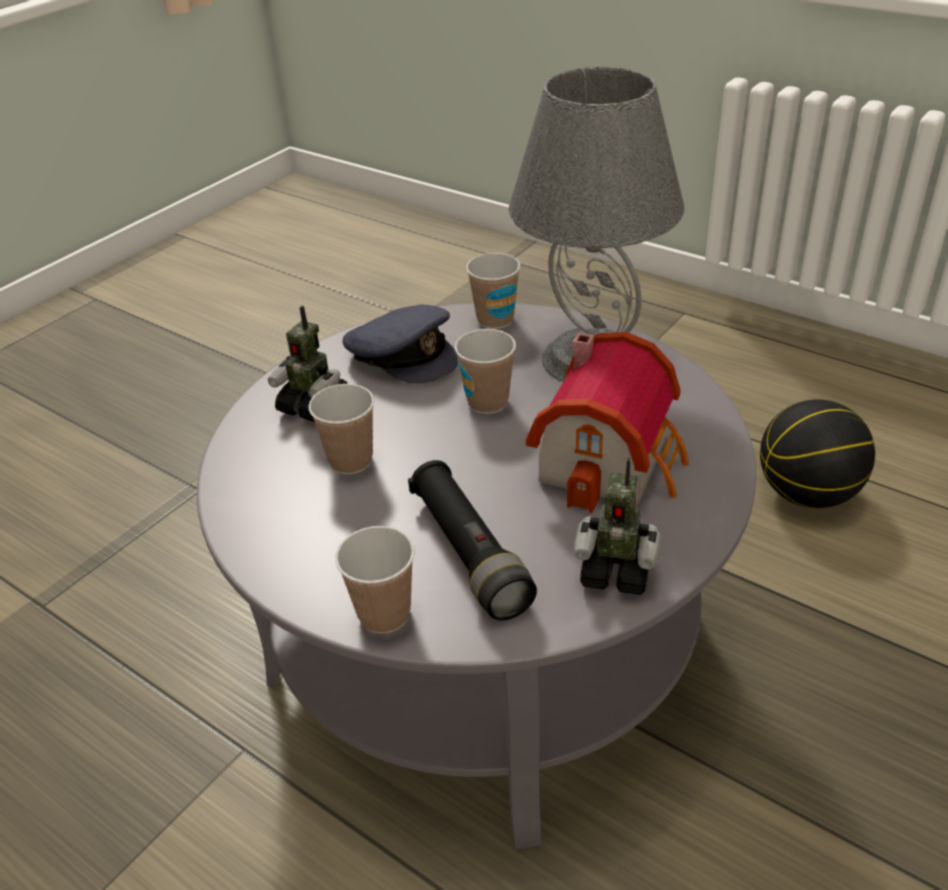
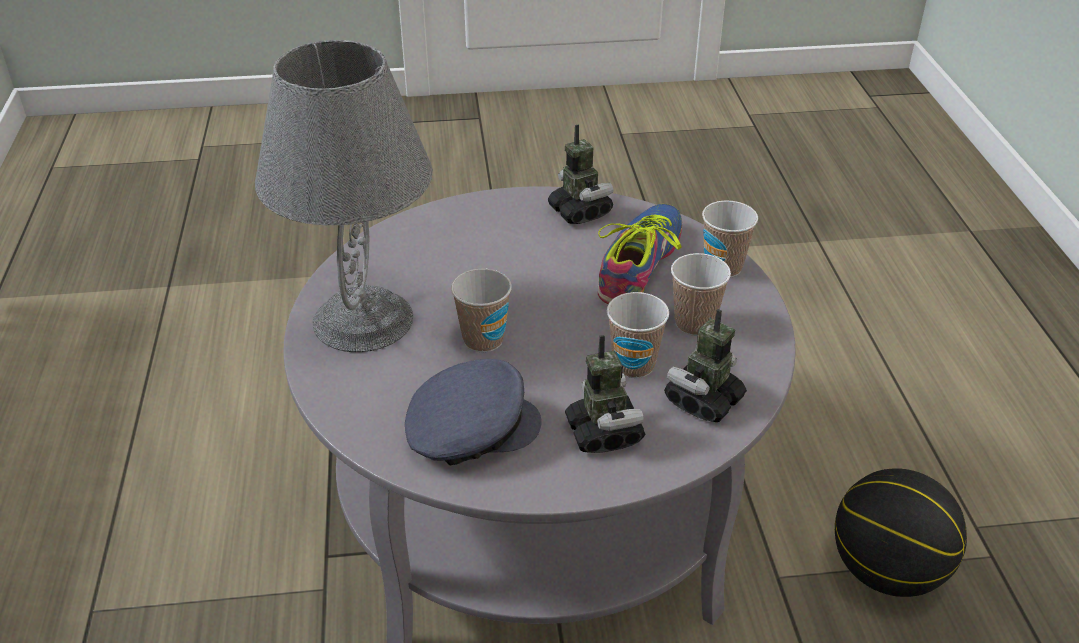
camera: 135 degrees left, 0 degrees up
(264, 472) = (703, 401): none -> toy robot
(404, 354) = (470, 429): grey cap -> grey cap turned 75 degrees clockwise
(469, 553) = (639, 264): black flashlight -> shoe
(495, 319) = (350, 407): cup -> cup (694, 324)
(612, 461) = (484, 253): toy house -> none
(806, 493) = (190, 420): basketball -> basketball (887, 572)

